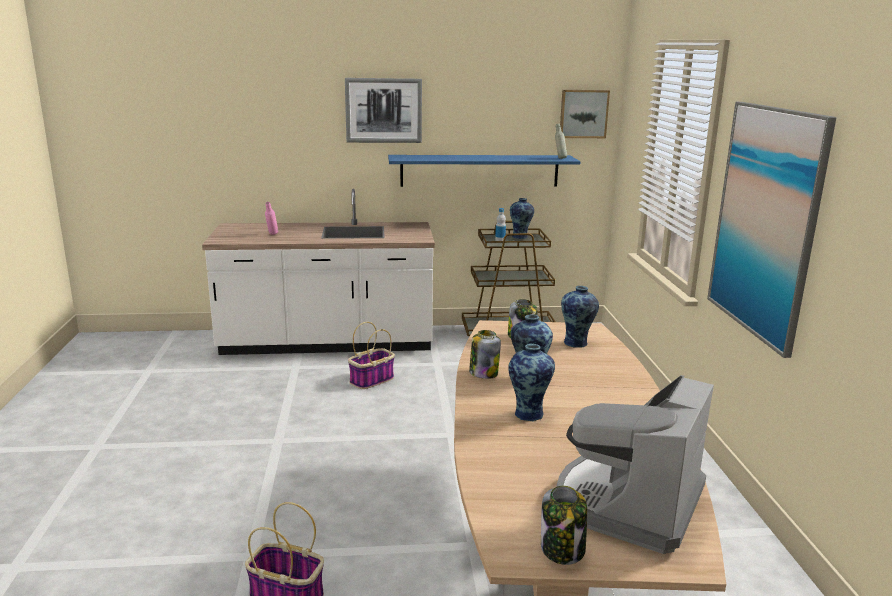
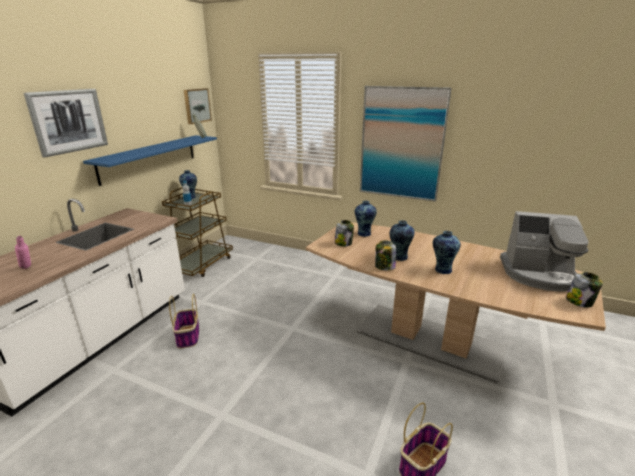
camera: 60 degrees left, 5 degrees up
(629, 503) = (538, 274): coffee machine -> coffee machine turned 45 degrees counterclockwise

